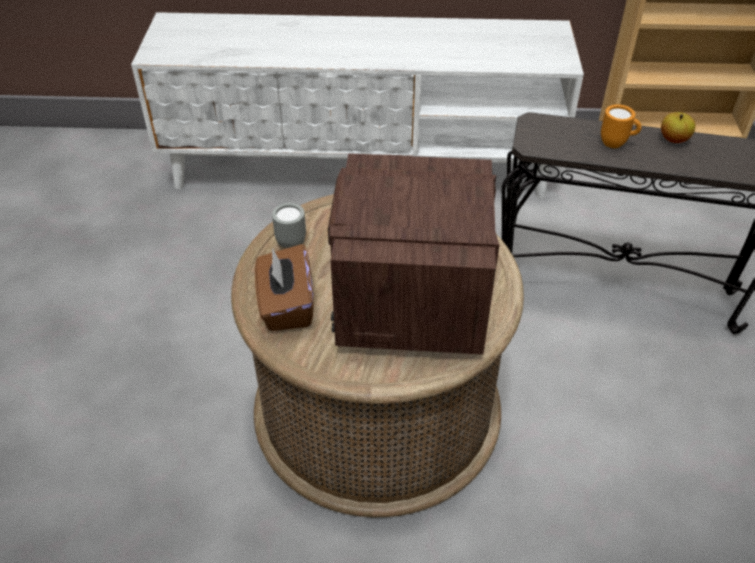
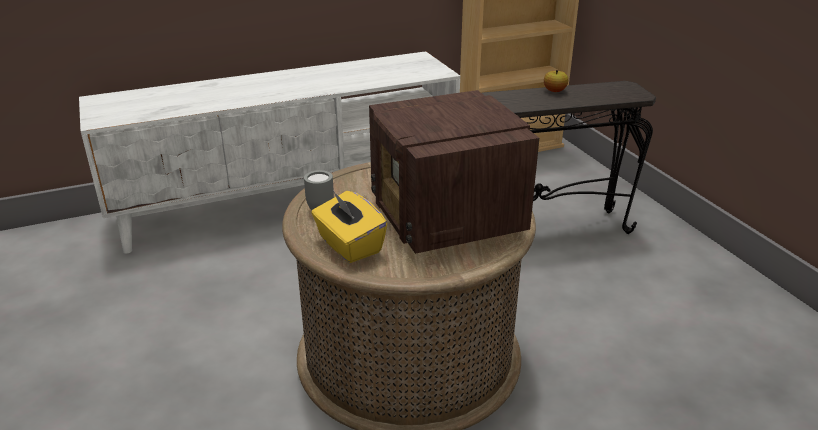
camera: 25 degrees left, 15 degrees down
(286, 306) = (349, 245): brown tissue box -> yellow tissue box
(617, 144) = (520, 100): orange mug -> none

